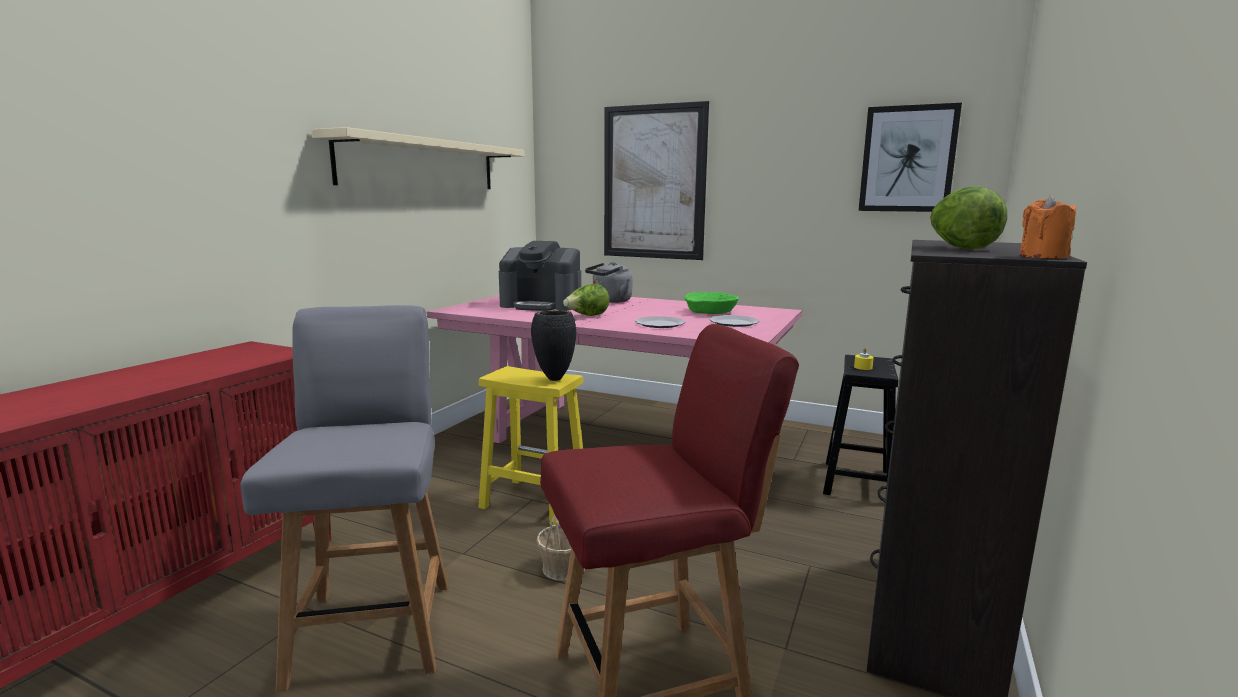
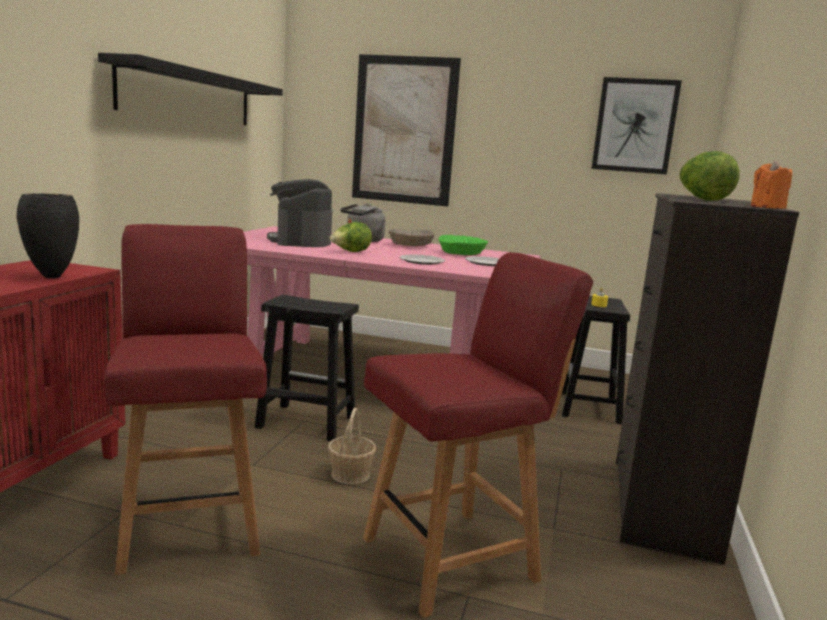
camera: 10 degrees left, 0 degrees up
(374, 628) = (189, 524): grey chair -> red chair
(421, 164) = (189, 96): beige shelf -> black shelf
(532, 501) = (305, 422): yellow stool -> black stool
(542, 305) = (300, 241): coffee machine -> coffee machine turned 75 degrees clockwise
(554, 379) = (333, 306): black vase -> black vase (51, 277)
(658, 305) = (410, 245): none -> beige bowl

